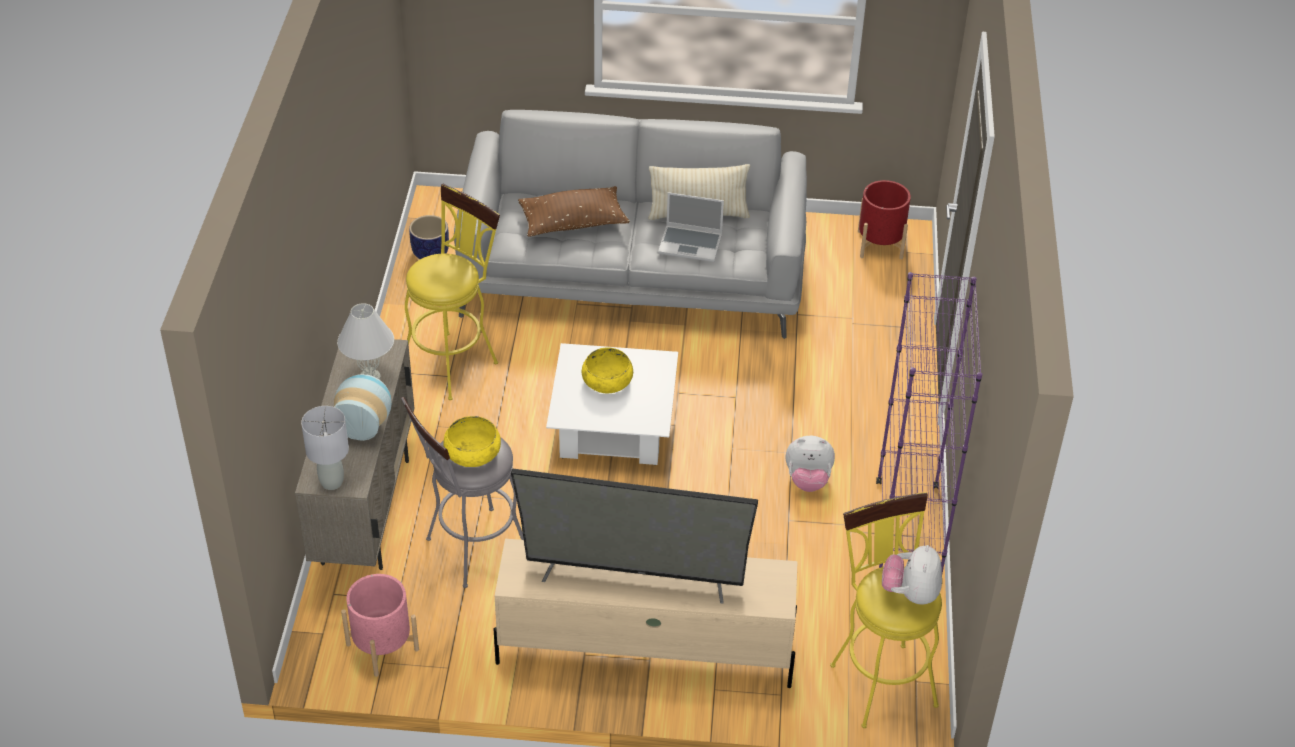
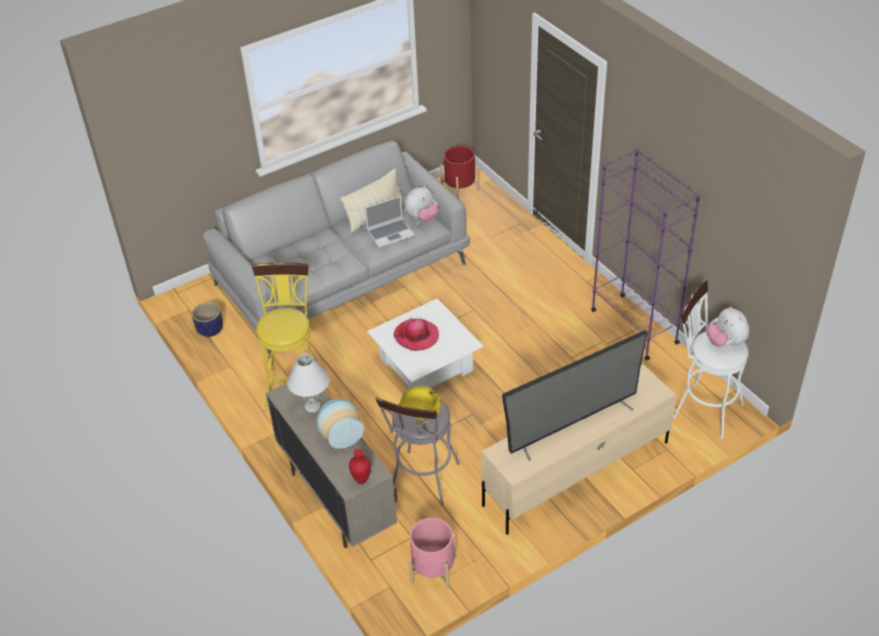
camera: 35 degrees left, 0 degrees up
(331, 482) = (361, 480): grey table lamp -> red vase
(573, 223) = (310, 257): brown pillow -> none
(607, 381) = (416, 336): yellow bowl -> hat
(808, 480) = (558, 331): plush toy -> plush toy (422, 217)
(879, 678) = (702, 408): yellow stool -> white stool

